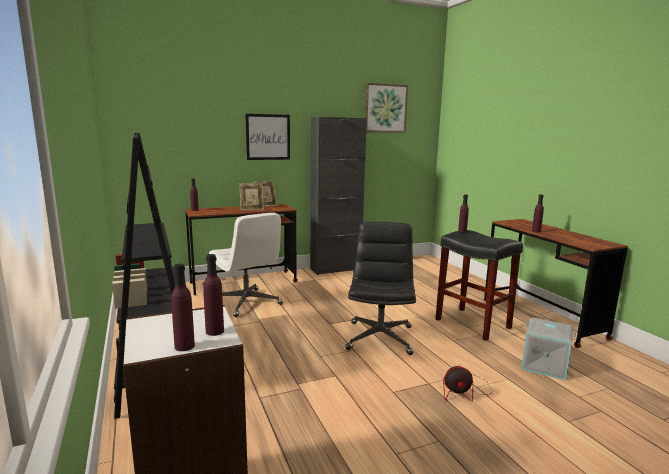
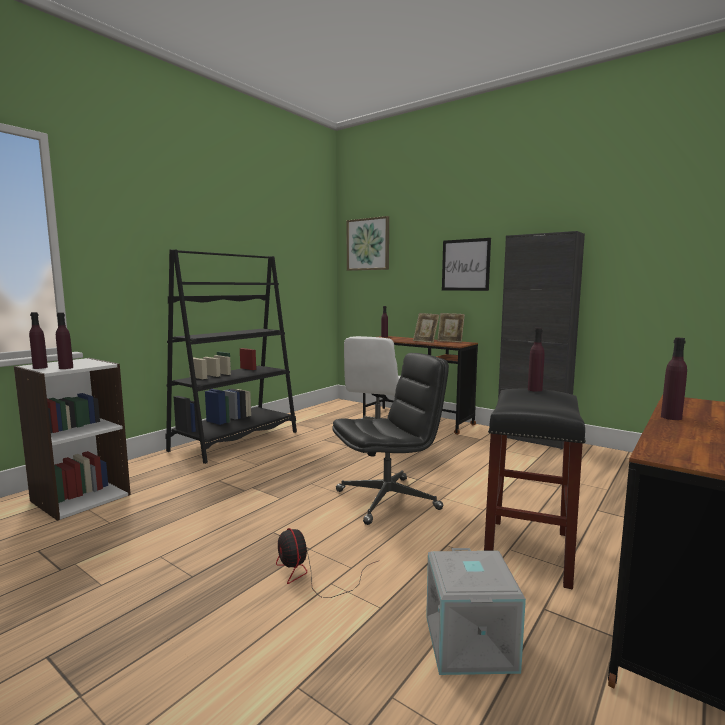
camera: 60 degrees right, 5 degrees down
(385, 108) = (641, 214): picture -> picture (368, 244)

